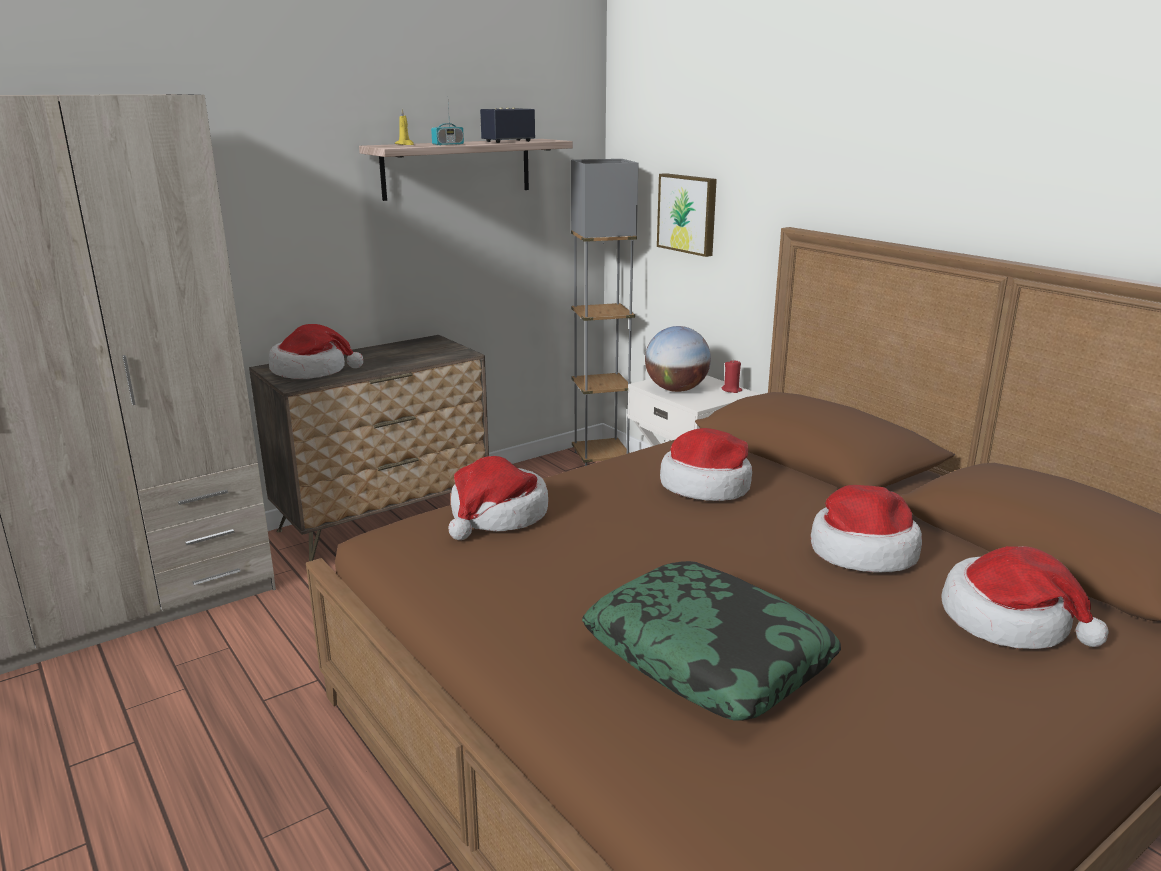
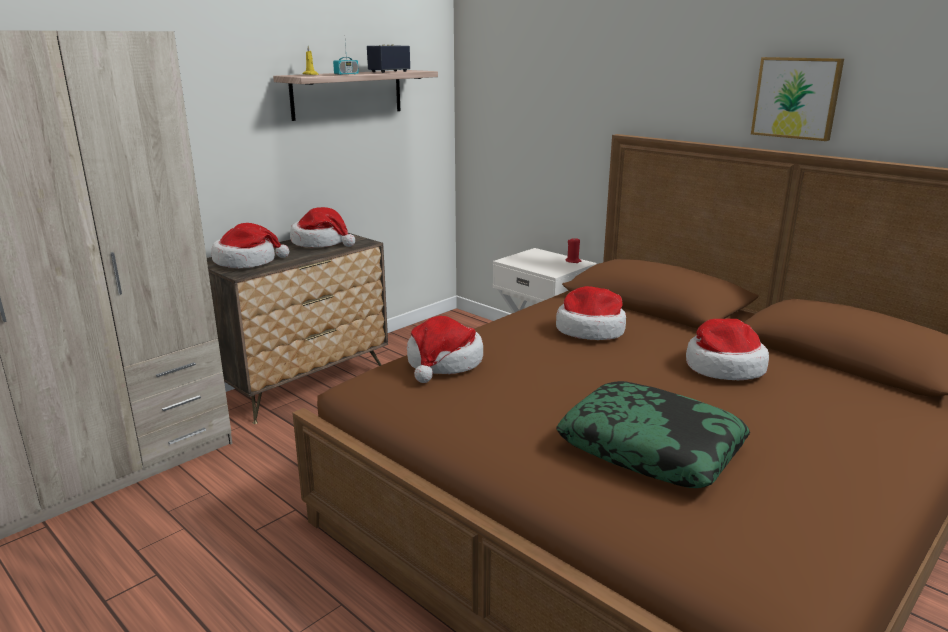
camera: 10 degrees left, 0 degrees up
(601, 458) = (460, 322): grey floor lamp -> none
(676, 390) = (532, 263): globe -> none
(688, 213) = (529, 127): picture -> picture (797, 98)
(1009, 621) = (843, 405): hat -> hat (321, 242)

